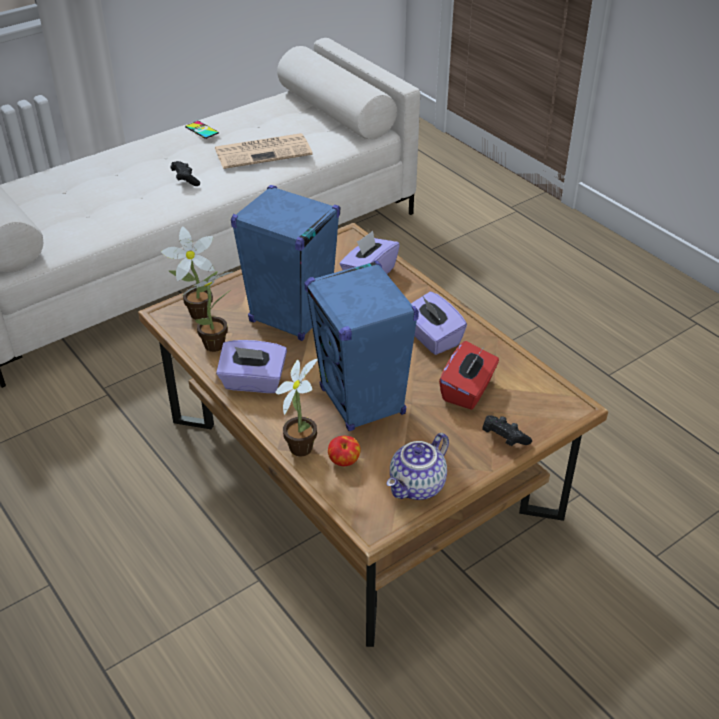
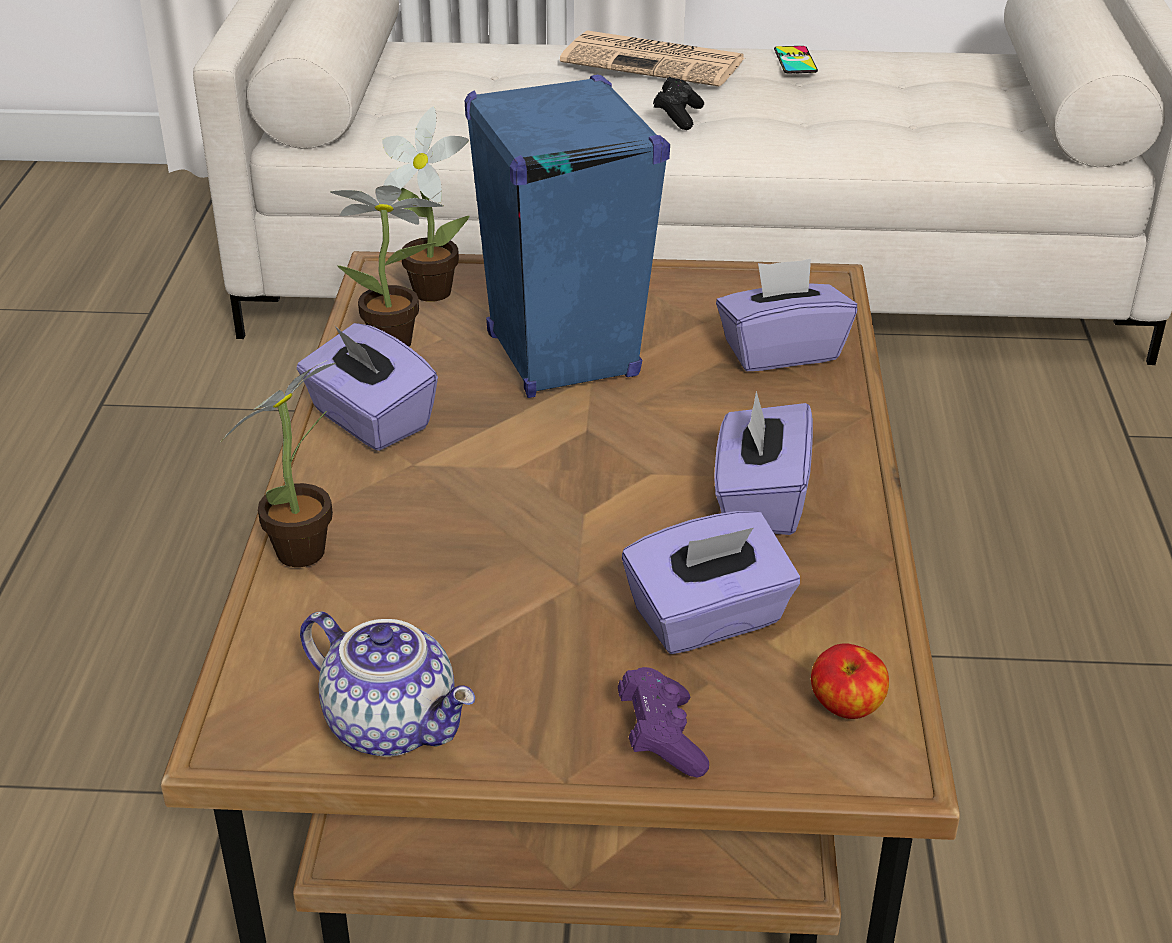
camera: 40 degrees right, 5 degrees down
(264, 151) = (857, 119): newspaper -> newspaper (656, 61)
(344, 462) = (337, 612): apple -> apple (846, 708)
(362, 402) = (497, 538): blue speaker -> none
(418, 487) = (394, 724): teapot -> teapot turned 135 degrees counterclockwise
(468, 390) = (708, 619): red tissue box -> purple tissue box
(503, 438) = (661, 738): black game controller -> purple game controller

